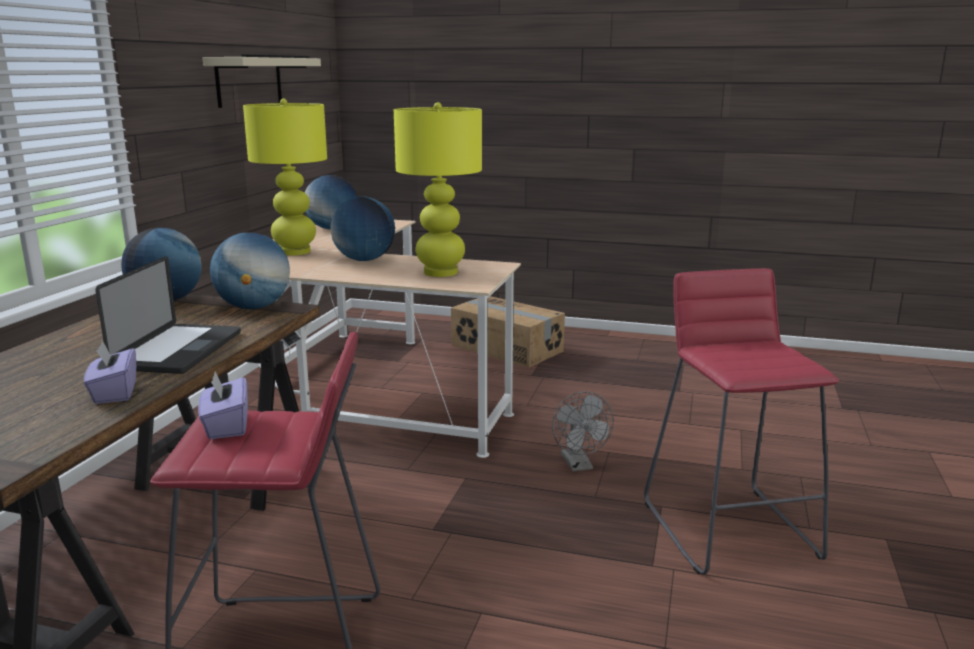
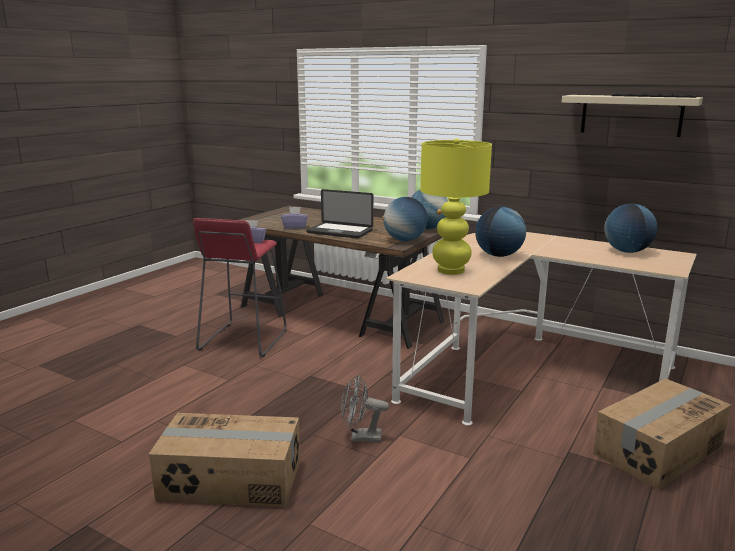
camera: 105 degrees right, 0 degrees up
(295, 252) = (529, 242): yellow table lamp -> none
(730, 528) = (231, 480): red stool -> cardboard box

